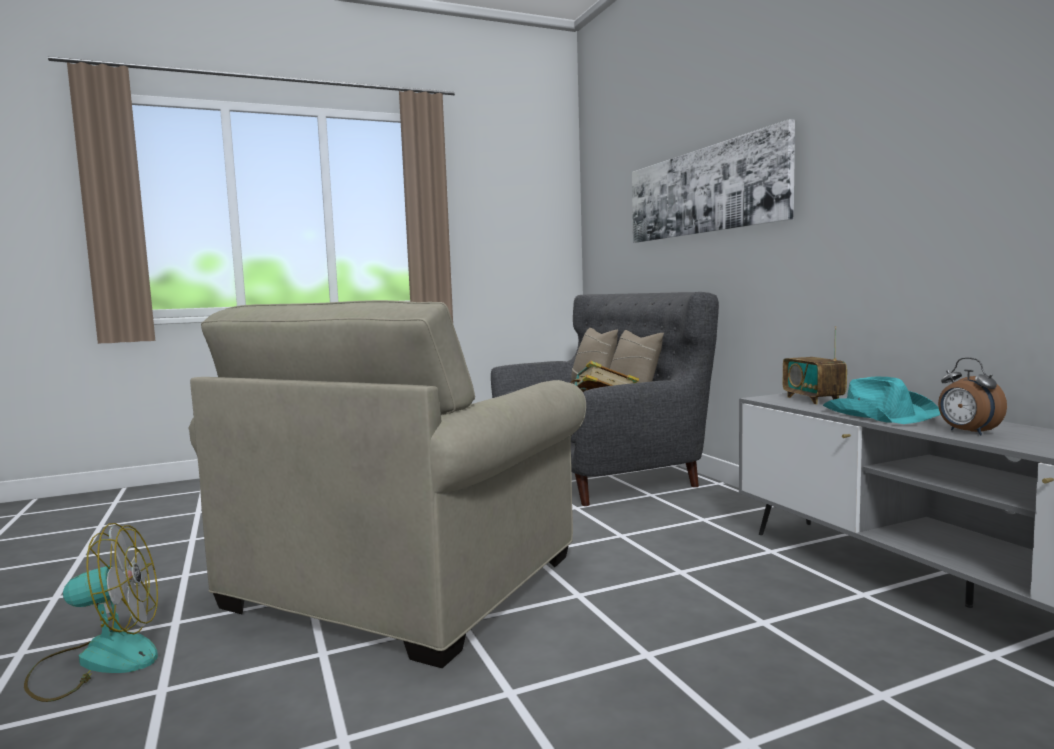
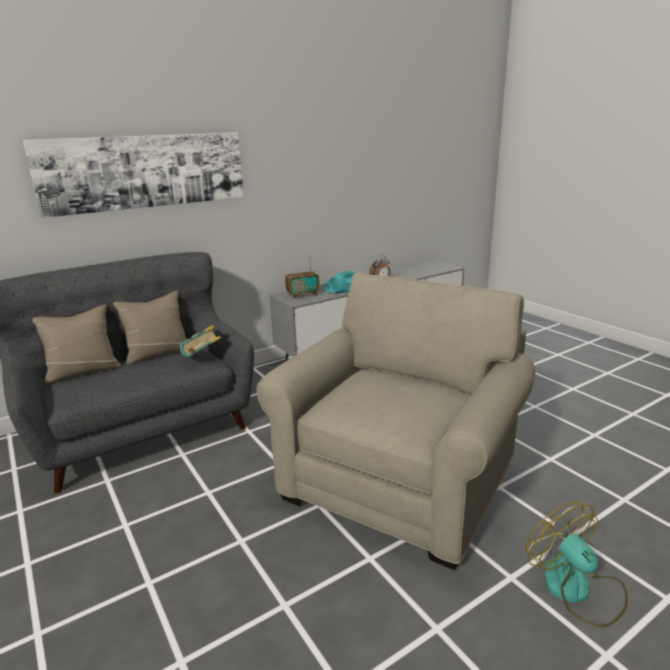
camera: 100 degrees left, 15 degrees up
(404, 581) = (400, 482): beige armchair -> beige armchair turned 75 degrees counterclockwise

